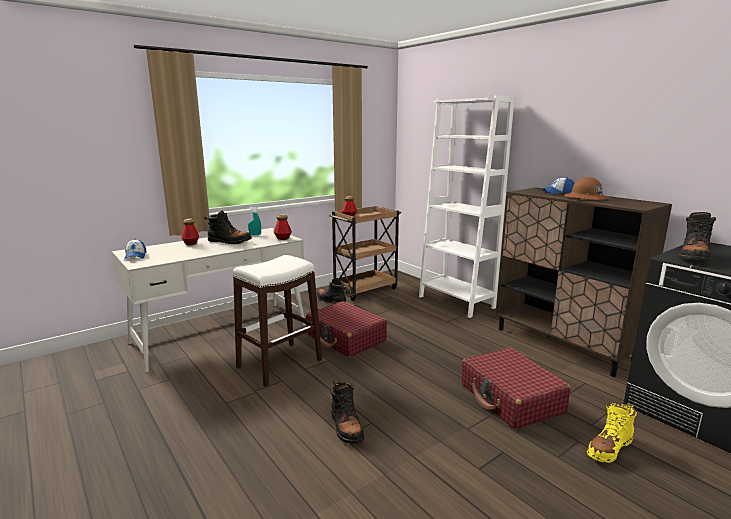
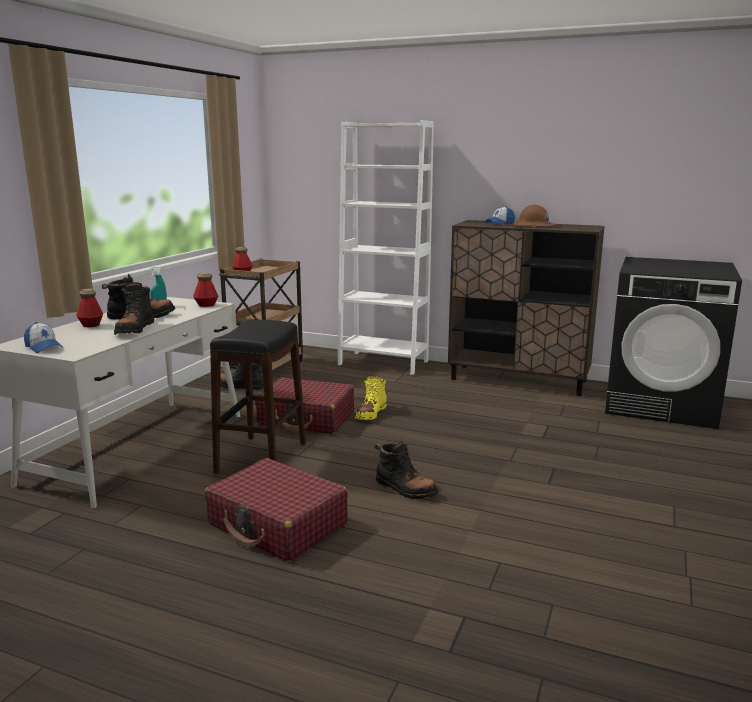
camera: 30 degrees left, 0 degrees up
(279, 364) = (262, 458): white stool -> black stool
(511, 398) = (520, 430): red suitcase -> red suitcase (278, 524)
(609, 448) = (622, 444): yellow boot -> yellow boot (371, 413)
(693, 257) = (645, 268): black boot -> black boot (135, 330)

